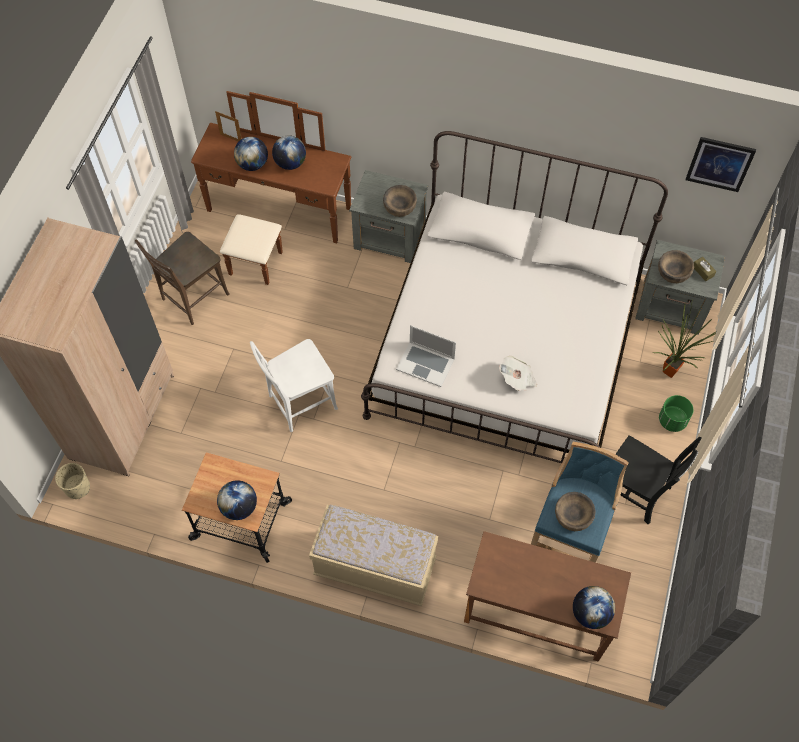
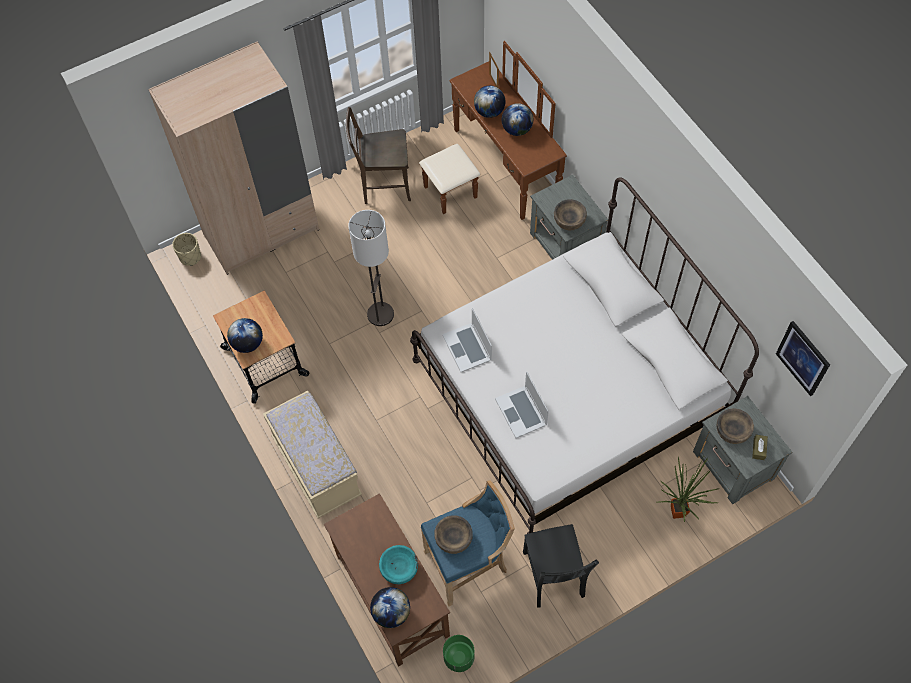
camera: 45 degrees right, 0 degrees up
(299, 403) = (380, 314): white chair -> floor lamp
(517, 379) = (521, 411): newspaper -> laptop
(560, 574) = (399, 568): none -> turquoise bowl
(672, 420) = (639, 550): green planter -> green planter (459, 657)

